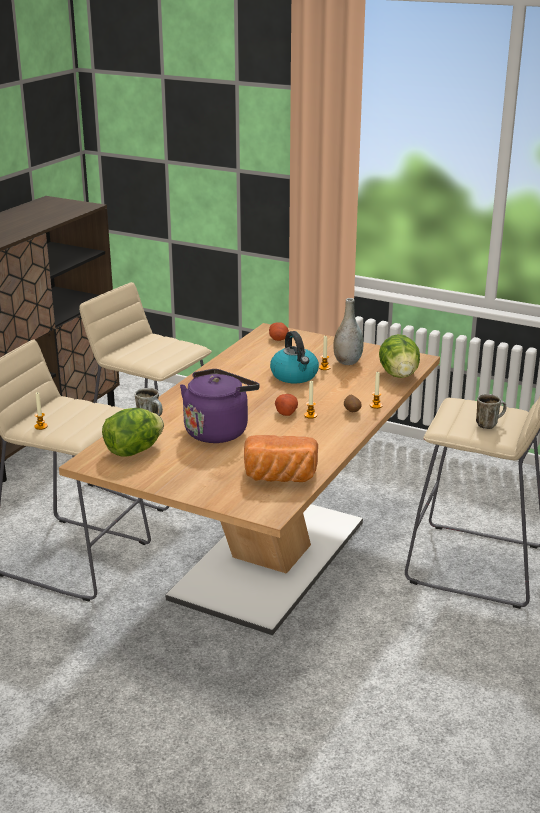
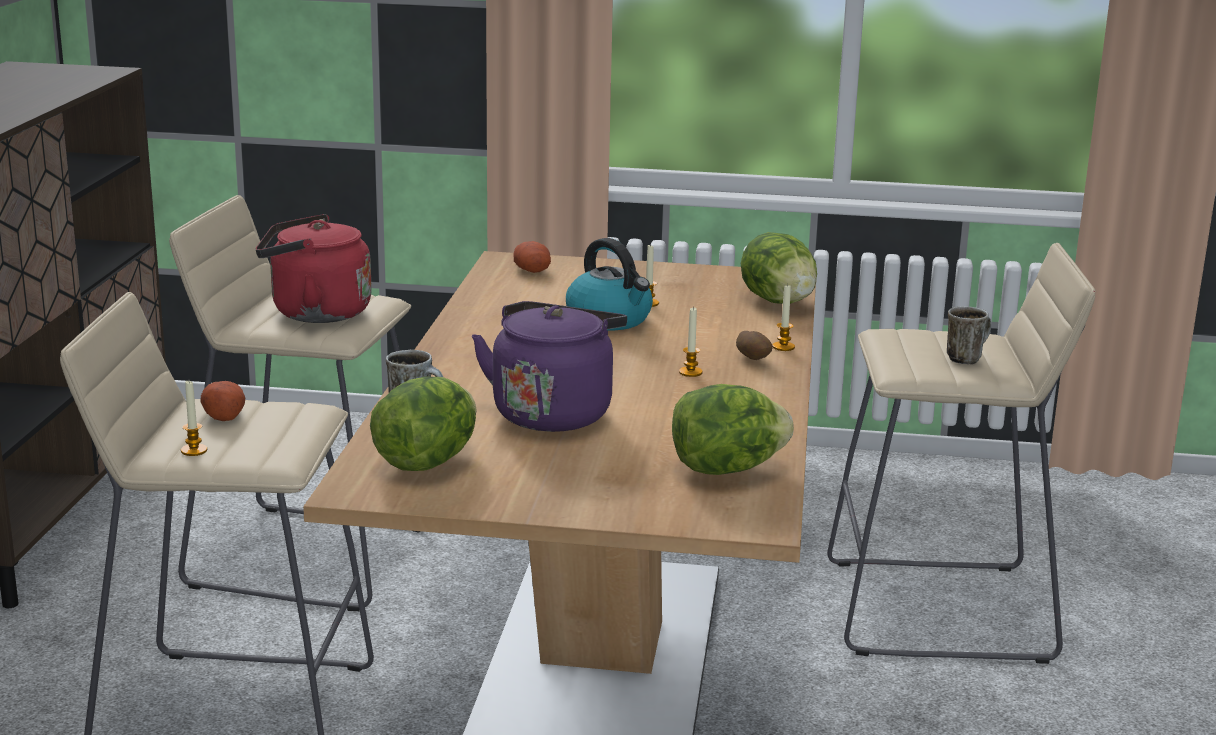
camera: 20 degrees left, 5 degrees down
(154, 351) = (314, 313): none -> red kettle
(279, 478) = (726, 469): bread -> lettuce
(286, 411) = (644, 371): potato -> potato (224, 415)
(347, 362) = (679, 292): grey vase -> none

